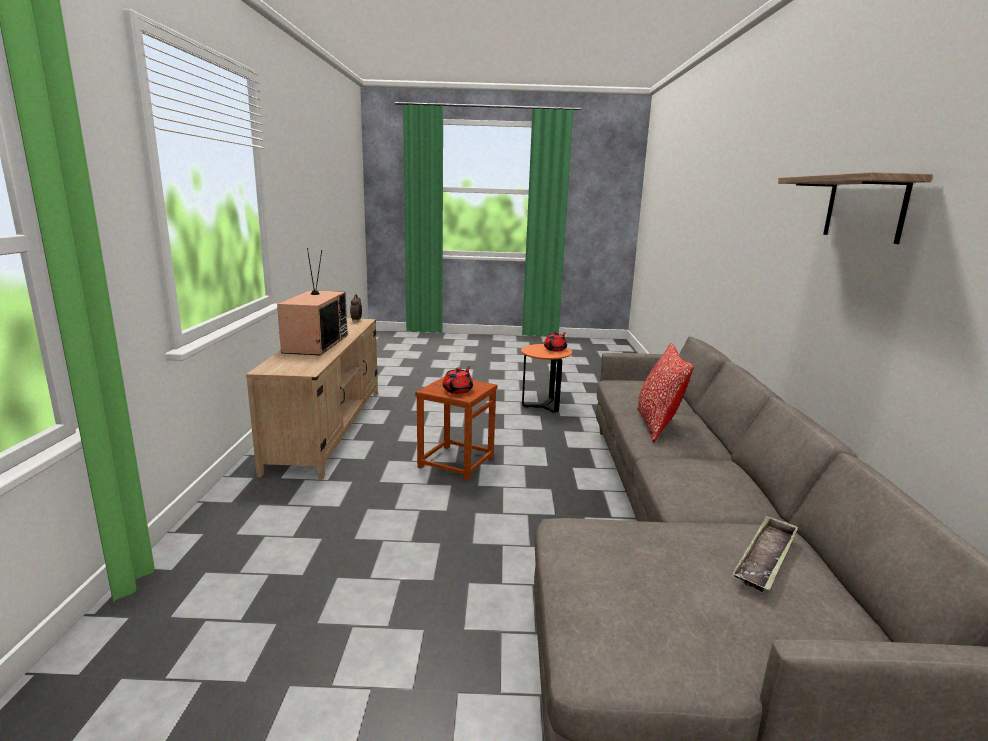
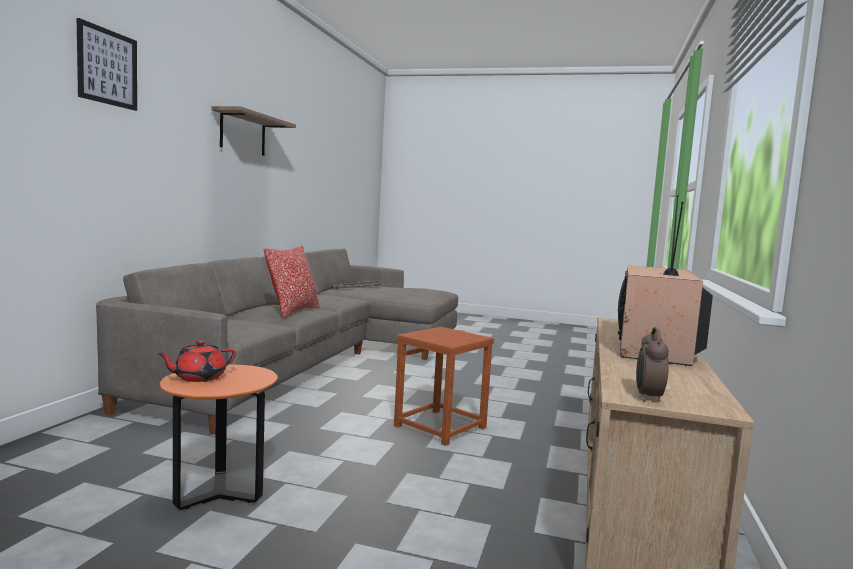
camera: 165 degrees left, 10 degrees down
(458, 390) = (446, 333): red teapot -> none
(753, 176) = (107, 67): none -> picture

